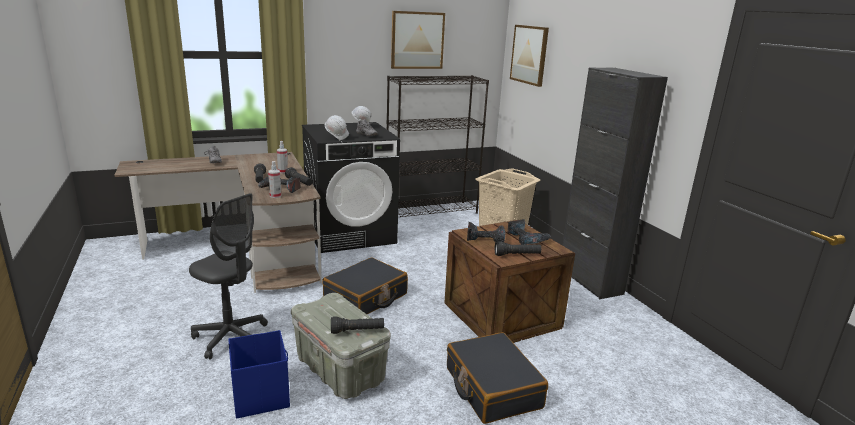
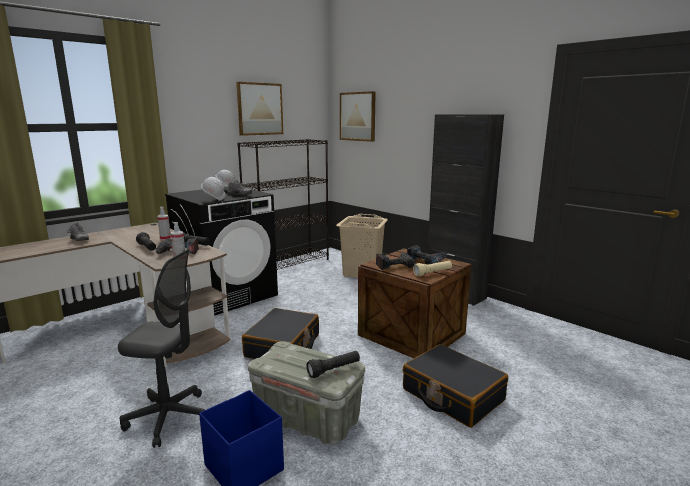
camera: 20 degrees left, 5 degrees down
(517, 255) = (433, 273): black flashlight -> beige flashlight

